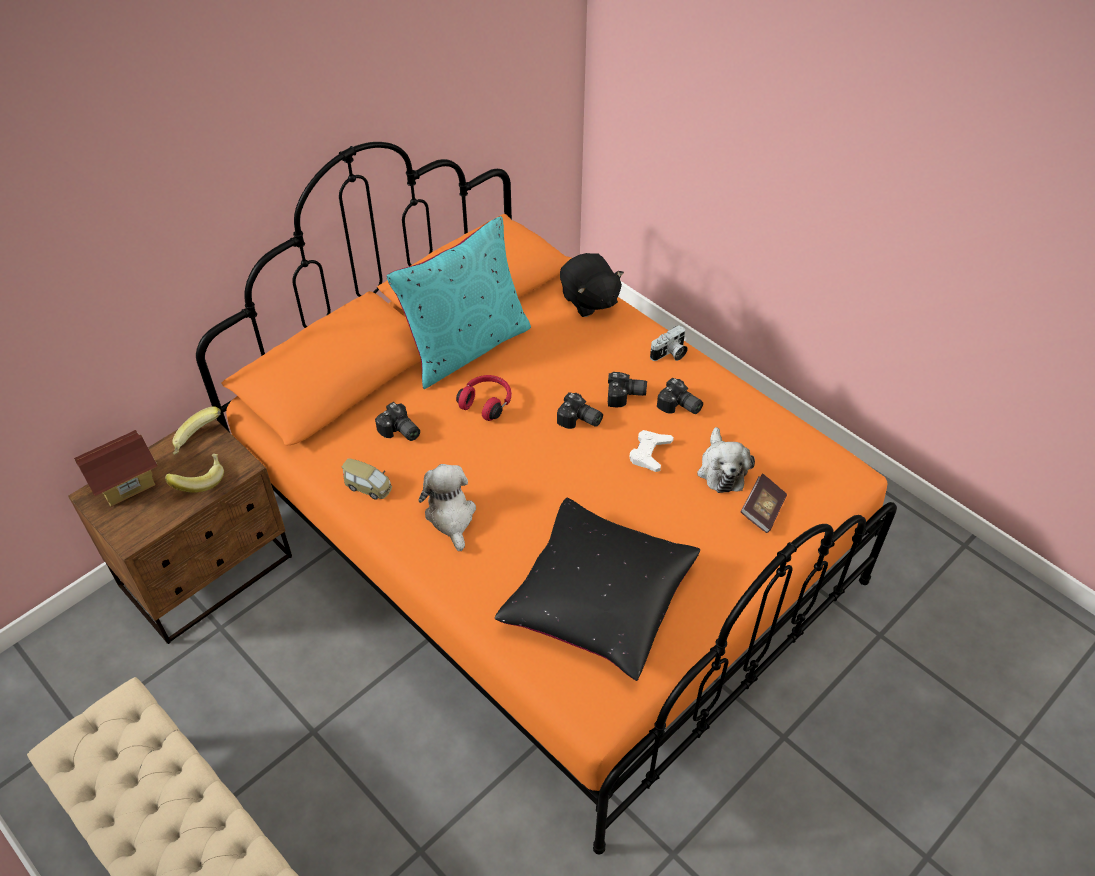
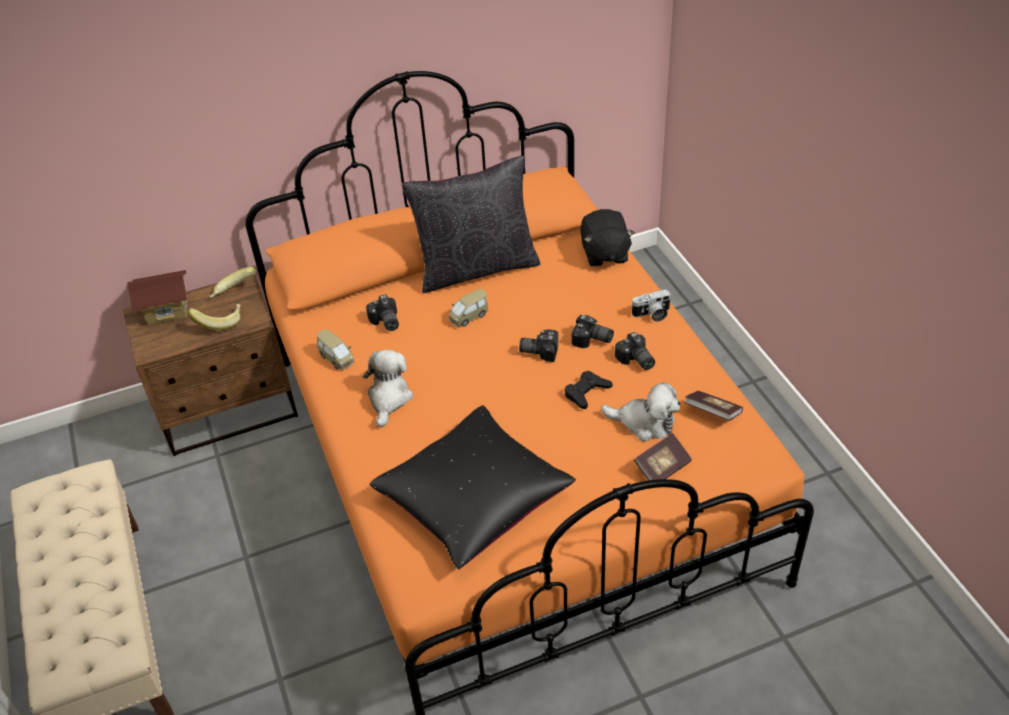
camera: 25 degrees right, 5 degrees down
(466, 346) = (476, 268): turquoise pillow -> black pillow
(487, 403) = (469, 316): red headphones -> toy car
(579, 421) = (539, 350): camera -> camera turned 135 degrees clockwise
(650, 453) = (586, 392): white game controller -> black game controller
(721, 469) = (644, 423): plush toy -> plush toy turned 90 degrees counterclockwise
(778, 441) = (712, 412): none -> book

